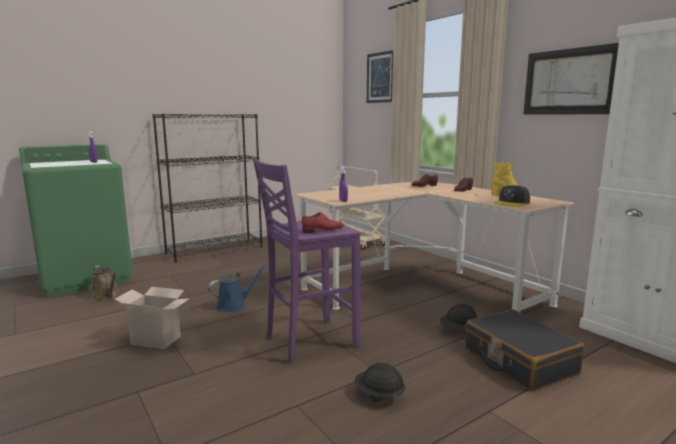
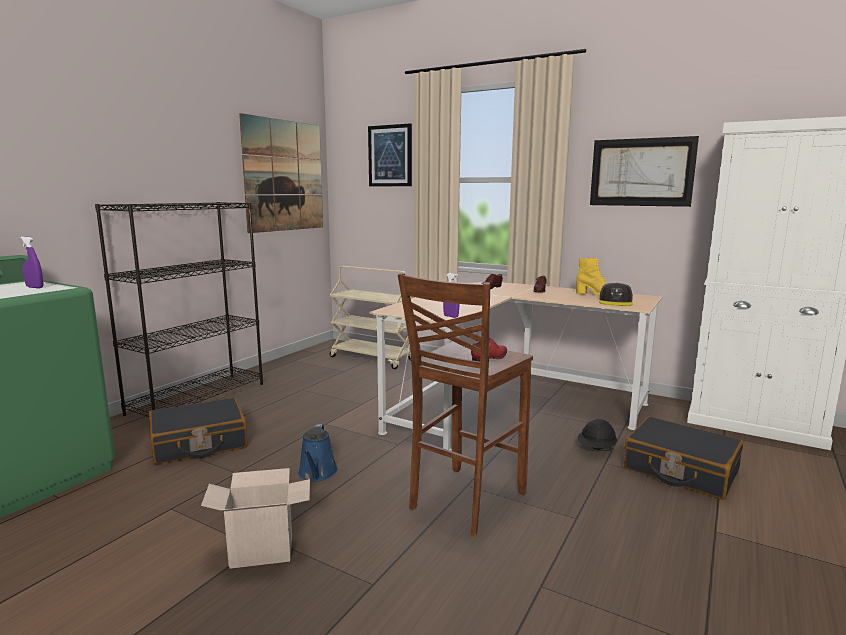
camera: 25 degrees left, 0 degrees up
(106, 297) = (98, 503): brown watering can -> none
(187, 276) = (199, 443): none -> black suitcase
(234, 305) = (317, 474): blue watering can -> blue watering can turned 150 degrees clockwise
(302, 96) = (284, 176): none -> picture
(308, 341) = (464, 501): purple stool -> brown stool
(379, 396) = (608, 546): black hard hat -> none

